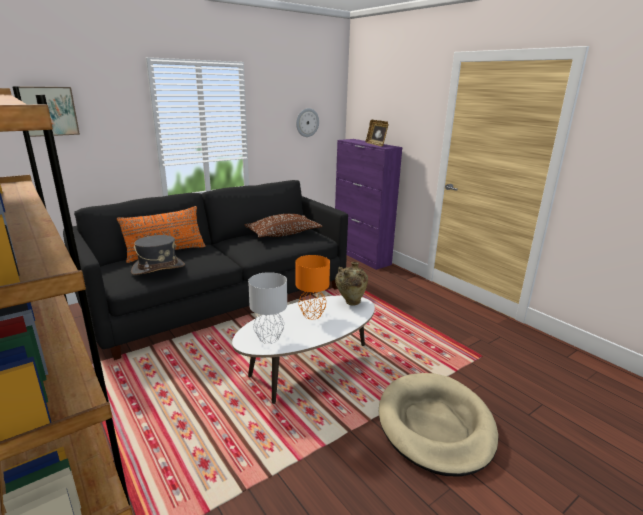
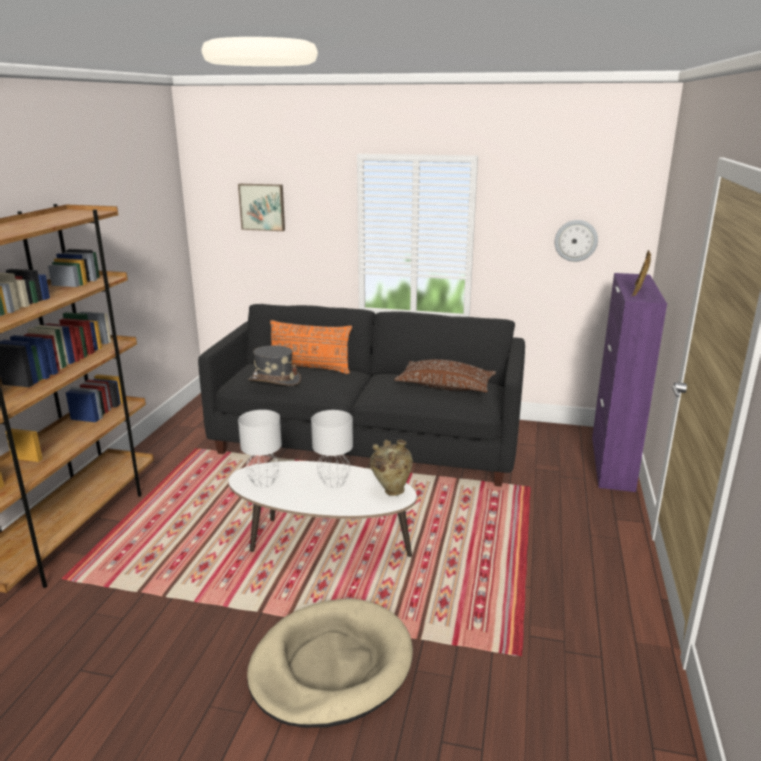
camera: 50 degrees right, 0 degrees up
(312, 315) = (334, 482): orange table lamp -> grey table lamp

